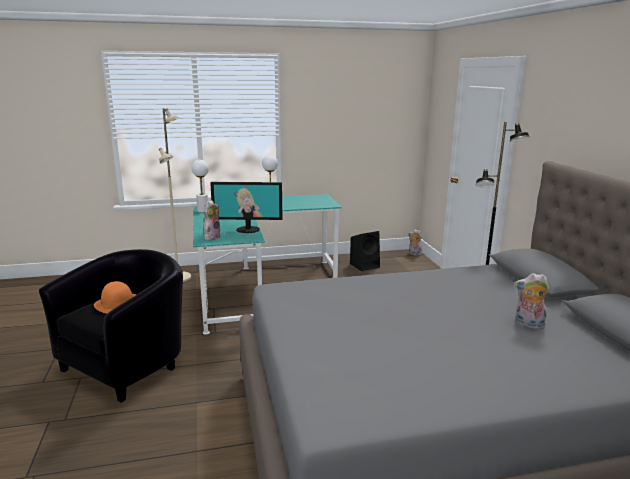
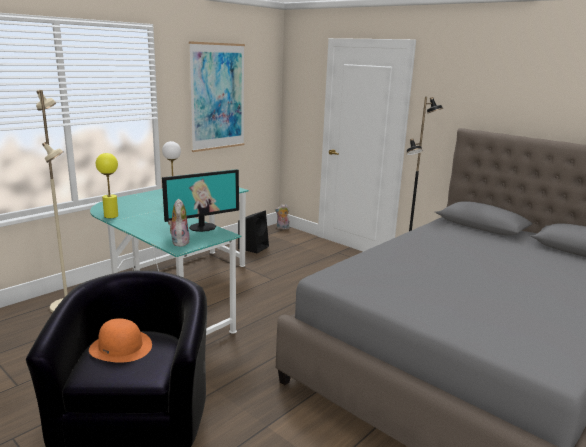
camera: 35 degrees left, 0 degrees up
(202, 211) = (111, 216): white table lamp -> yellow table lamp
(346, 118) = (217, 97): none -> picture
(528, 325) = (531, 258): plush toy -> none

